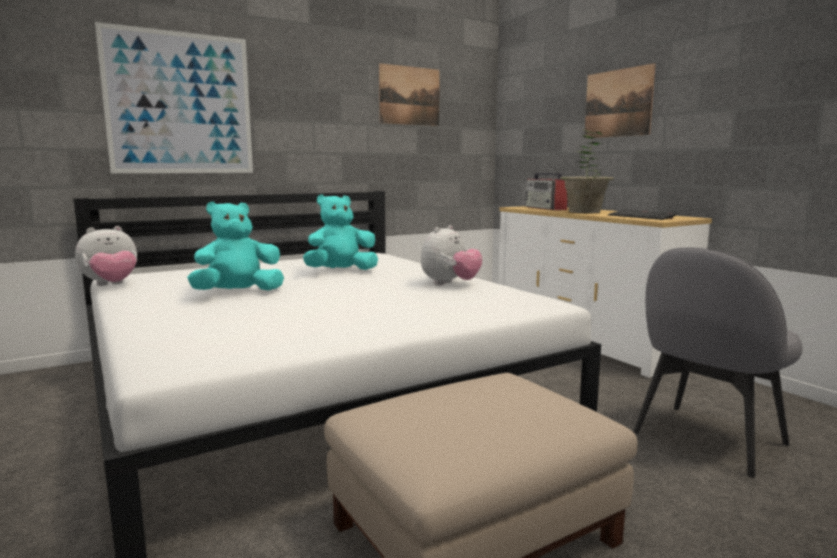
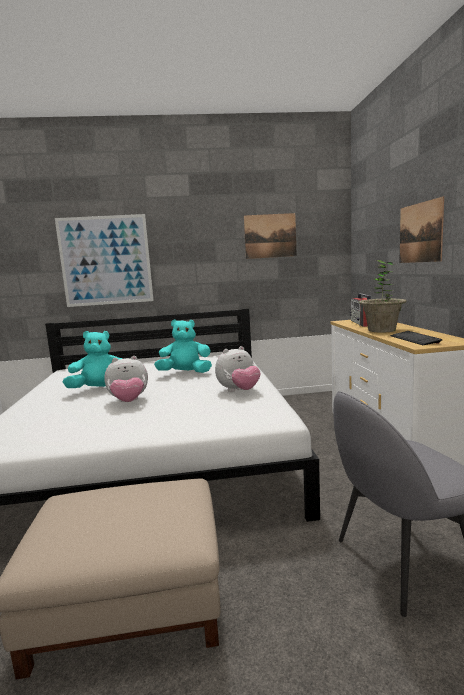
camera: 25 degrees right, 0 degrees up
(111, 285) = (52, 377): plush toy -> plush toy (129, 402)

